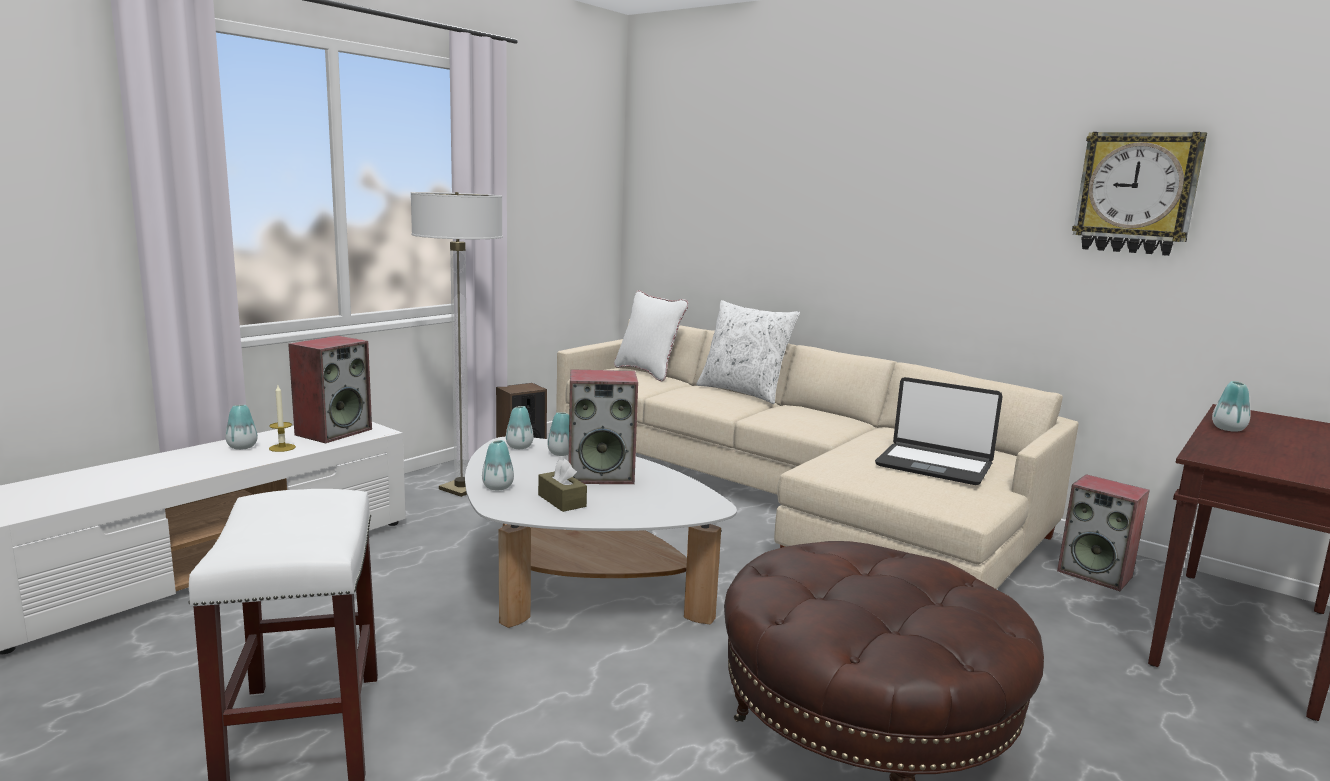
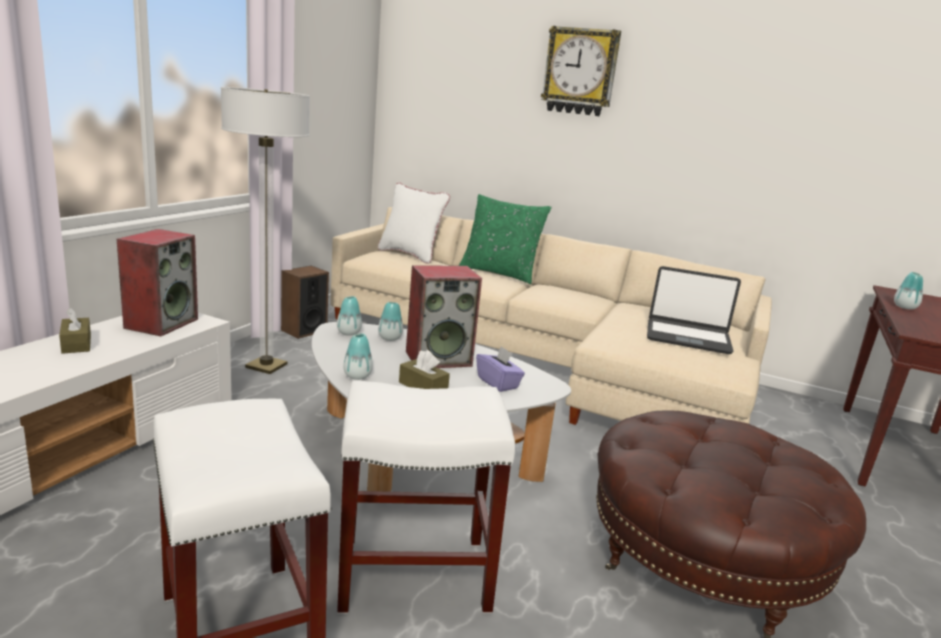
camera: 15 degrees left, 5 degrees up
(242, 447) = (76, 344): vase -> brown tissue box
(282, 448) = (119, 343): candle -> none
(512, 699) = (416, 573): none -> white stool
(651, 501) = (498, 383): none -> purple tissue box
(743, 392) = (499, 273): white pillow -> green pillow
(1096, 574) = (787, 413): speaker -> none
(1136, 193) = (829, 121): wall clock -> wall clock (580, 72)

